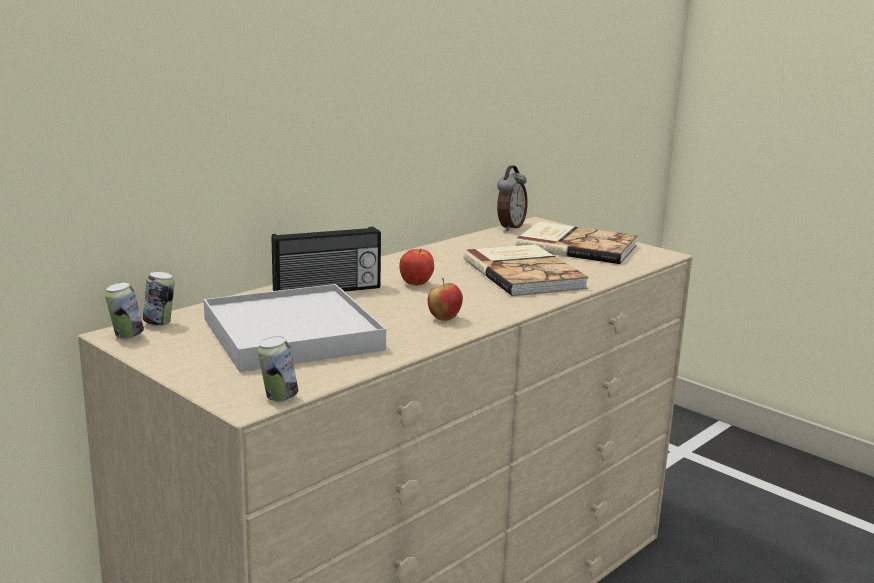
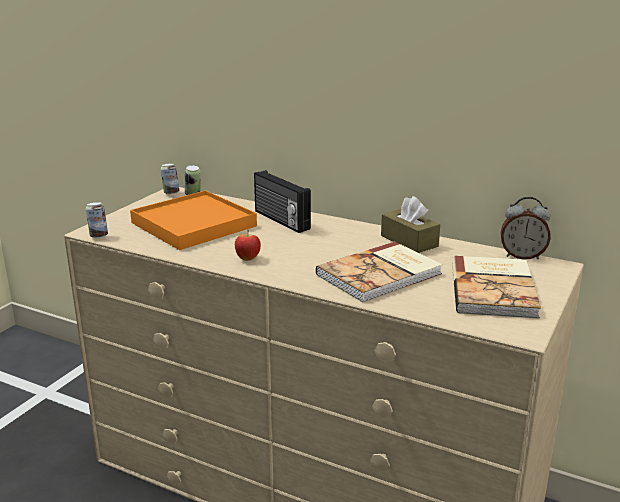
camera: 75 degrees right, 5 degrees up
(291, 334) = (194, 224): white tray -> orange tray
(416, 284) = (316, 242): apple -> none
(444, 252) = (409, 241): none -> brown tissue box

